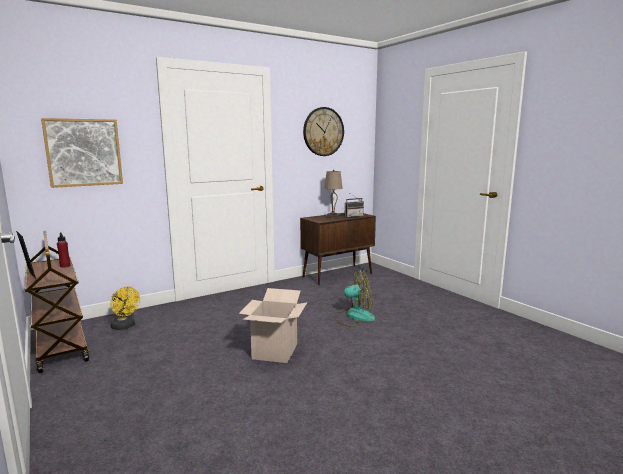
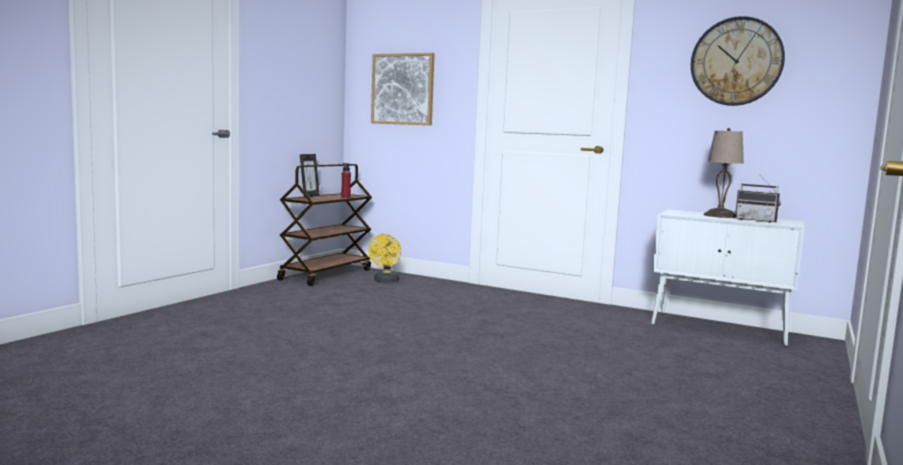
camera: 60 degrees right, 5 degrees down
(275, 351) = (409, 335): cardboard box -> none
(338, 274) = (720, 329): brown cabinet -> white cabinet
(353, 316) = (576, 356): fan -> none

